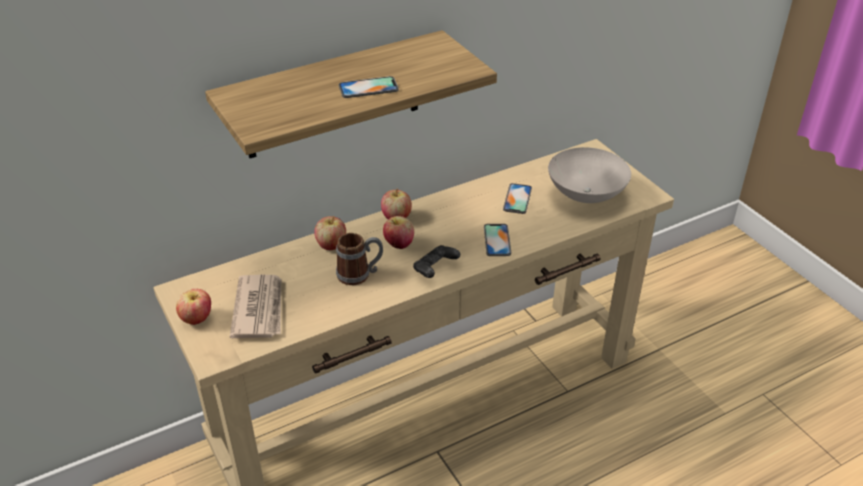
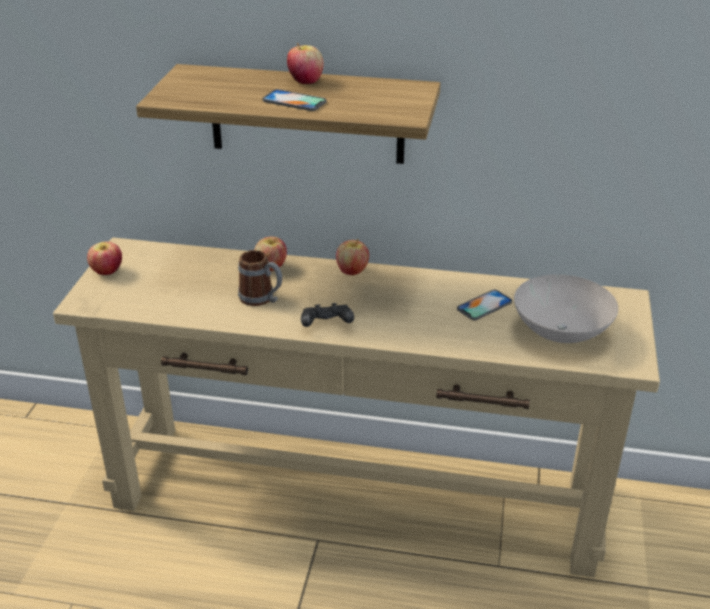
camera: 40 degrees right, 5 degrees down
(259, 309) = (156, 286): newspaper -> none
(399, 244) = (325, 292): apple -> apple (305, 81)
(497, 240) = (415, 329): phone -> none

